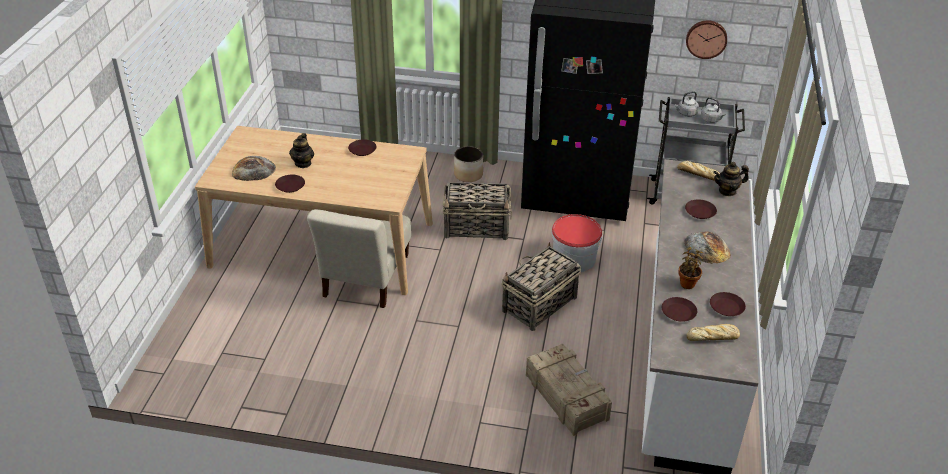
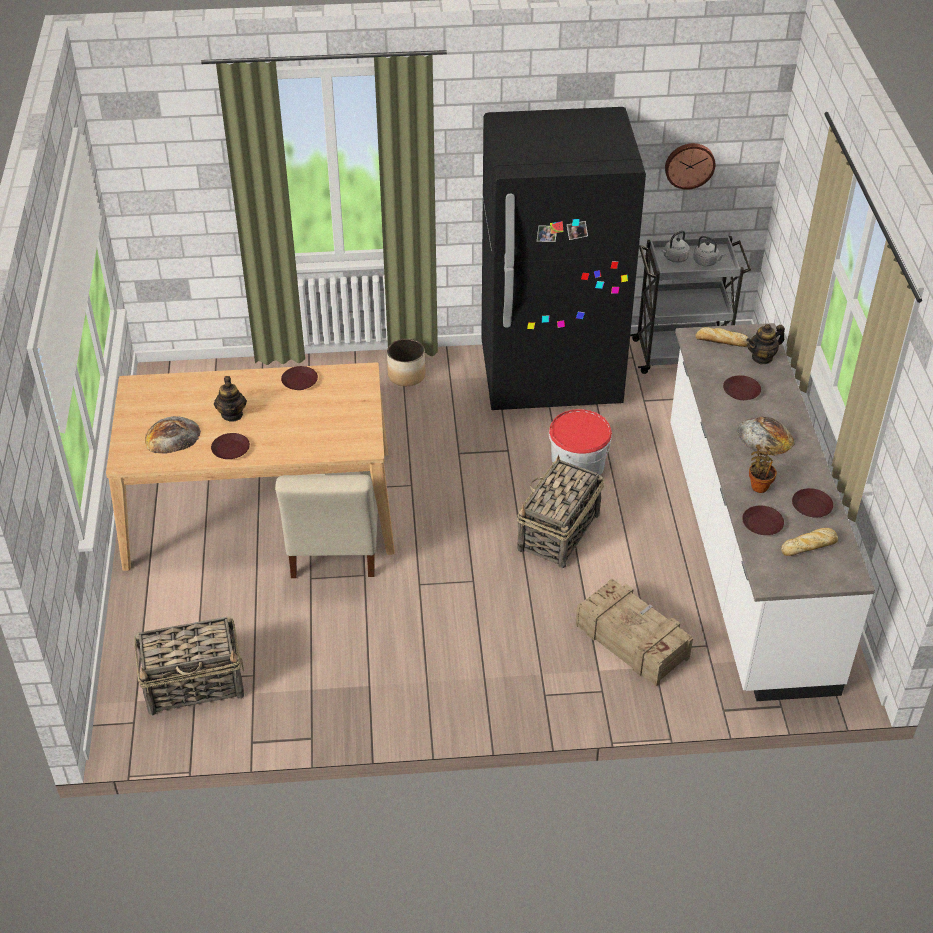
camera: 15 degrees left, 5 degrees up
(477, 227) = (445, 445): basket -> basket (195, 684)

